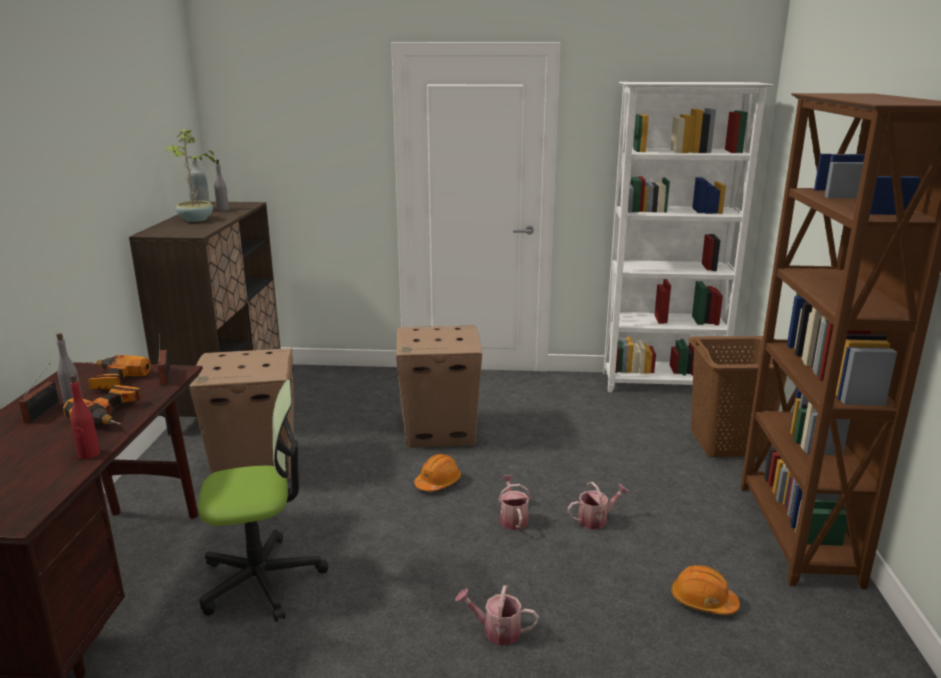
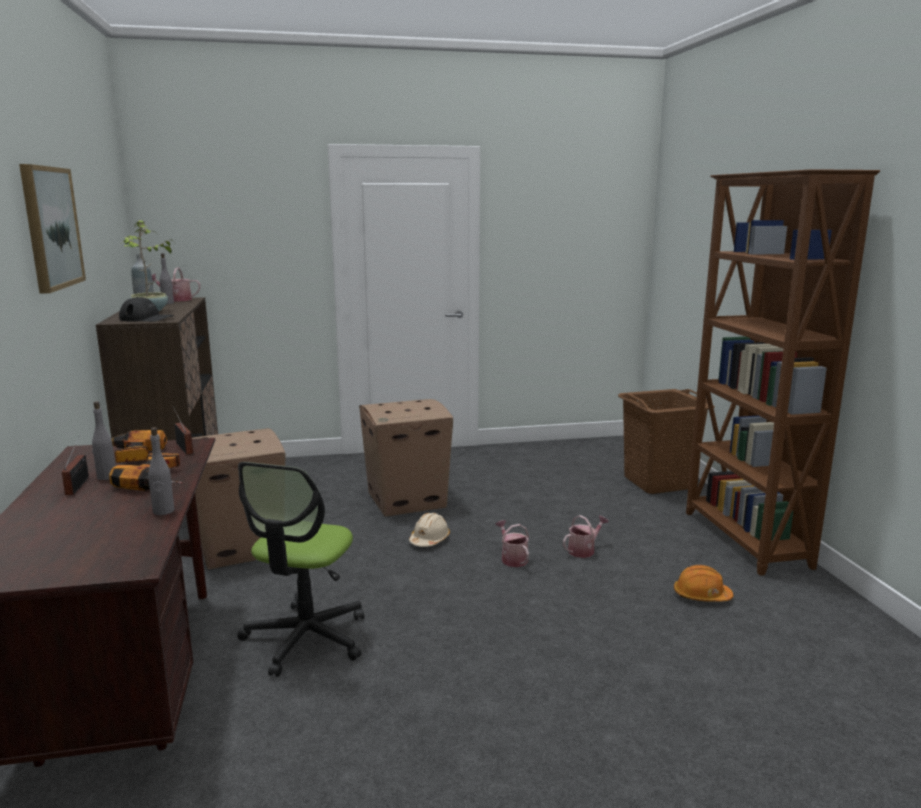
camera: 15 degrees left, 5 degrees down
(63, 148) = (50, 227): none -> picture
(88, 454) = (163, 511): red bottle -> grey bottle
(180, 231) = (146, 318): none -> black cap
(262, 580) = (306, 638): office chair -> office chair turned 135 degrees clockwise
(438, 482) = (429, 540): orange hard hat -> beige hard hat
(496, 631) = (547, 643): watering can -> watering can (176, 300)
(663, 384) = (583, 446): white bookcase -> none

